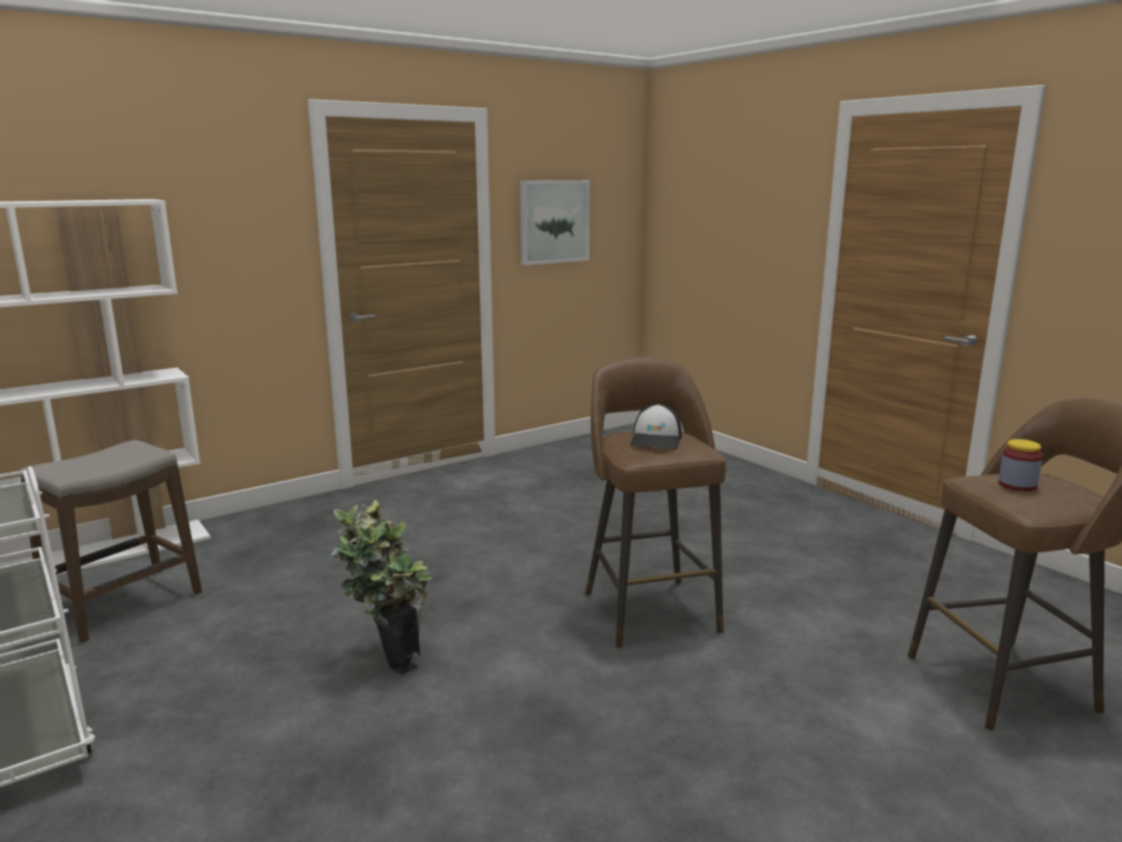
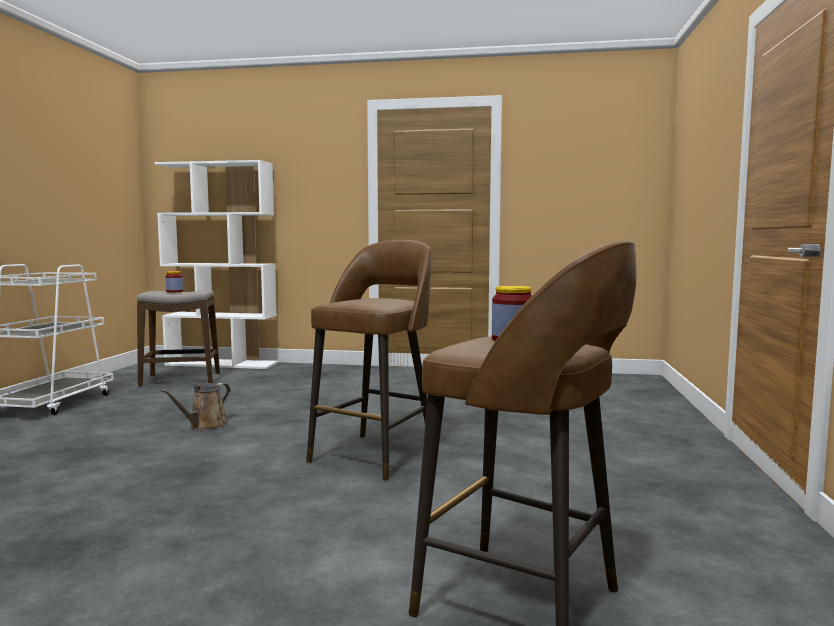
camera: 45 degrees right, 10 degrees down
(89, 459) = (174, 291): none -> jar
(388, 658) = (205, 426): potted plant -> brown watering can
(554, 221) = (564, 182): picture -> none
(656, 440) = (373, 299): cap -> none

